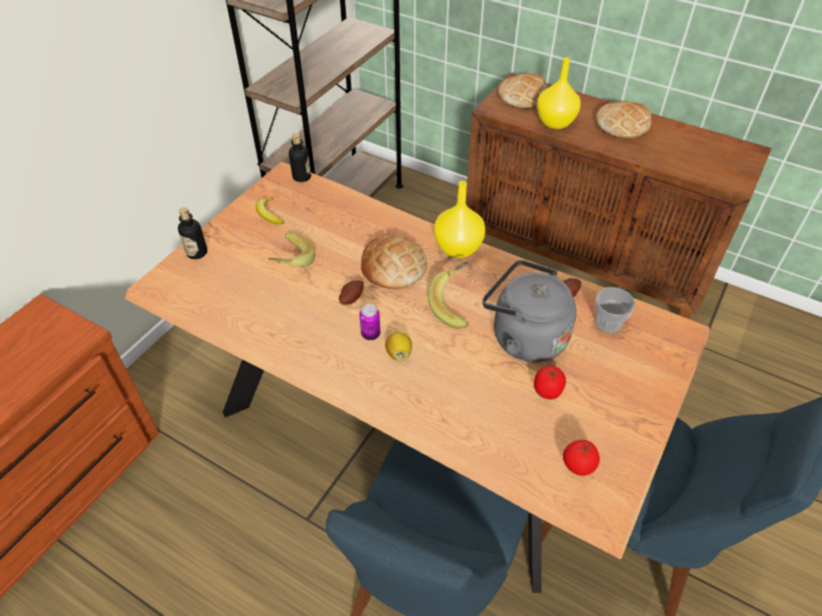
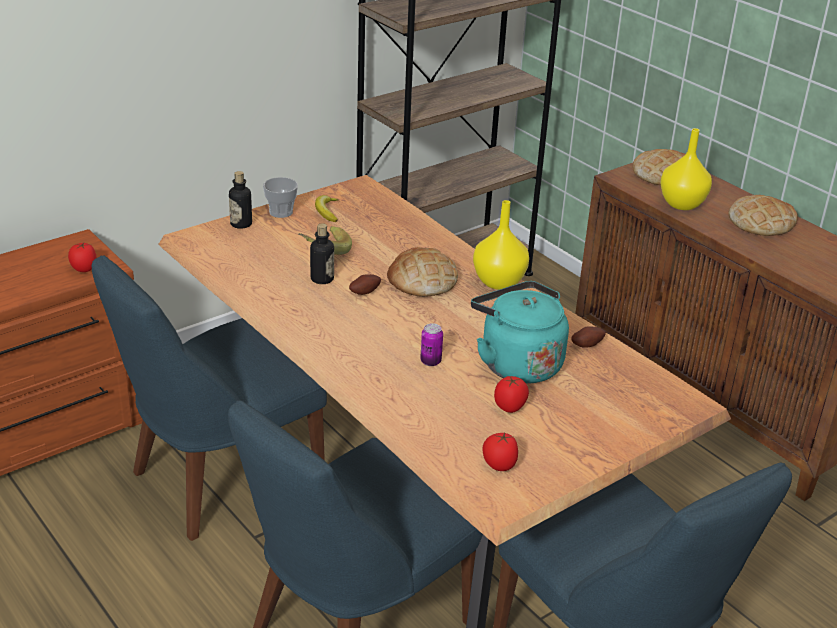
camera: 20 degrees right, 15 degrees down
(58, 346) = (84, 269): none -> tomato
(250, 471) = (219, 480): none -> blue chair
(302, 177) = (378, 191): bottle -> bottle (322, 279)
(370, 334) = (365, 322): can -> can (430, 361)
(399, 353) = (382, 342): lemon -> none
(456, 305) = (465, 322): banana -> none
(524, 337) = (517, 363): grey kettle -> turquoise kettle
(608, 323) = (614, 376): cup -> cup (281, 212)

